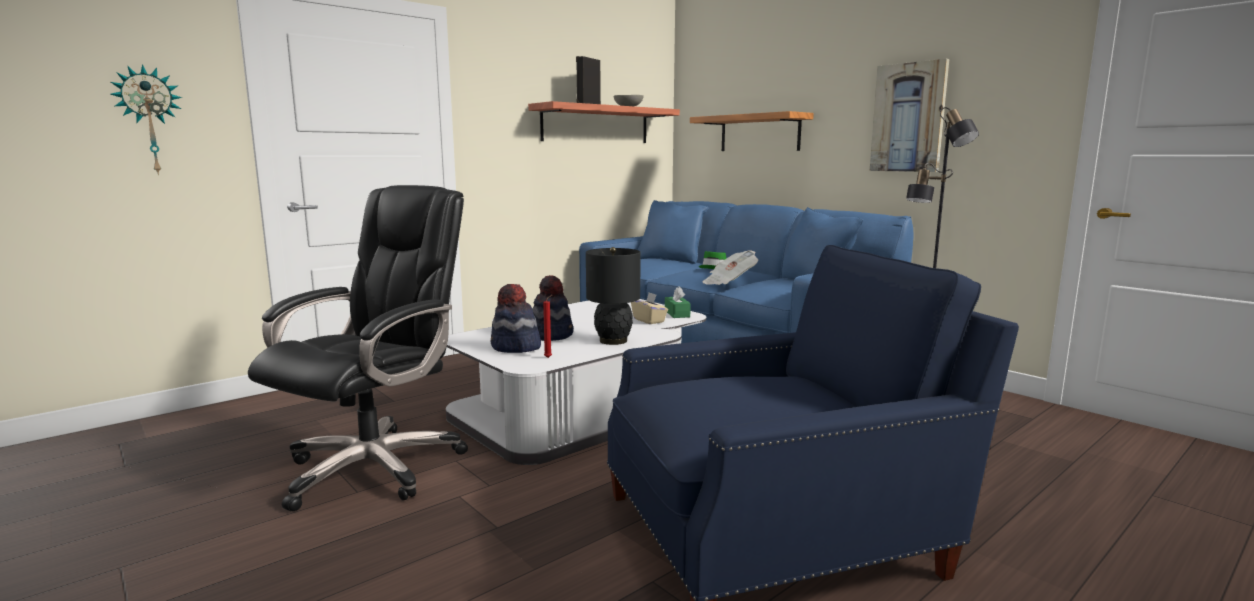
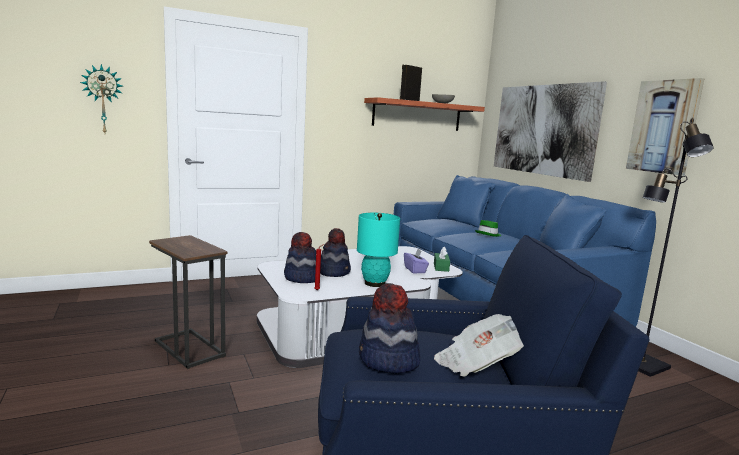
camera: 15 degrees right, 0 degrees up
(375, 467) = (190, 348): black office chair -> brown side table
(613, 341) = (374, 283): black table lamp -> turquoise table lamp
(649, 320) = (415, 270): beige tissue box -> purple tissue box
(723, 408) = (388, 360): none -> hat
(729, 282) = (491, 247): newspaper -> newspaper (477, 364)
(759, 133) = (544, 130): shelf -> picture

